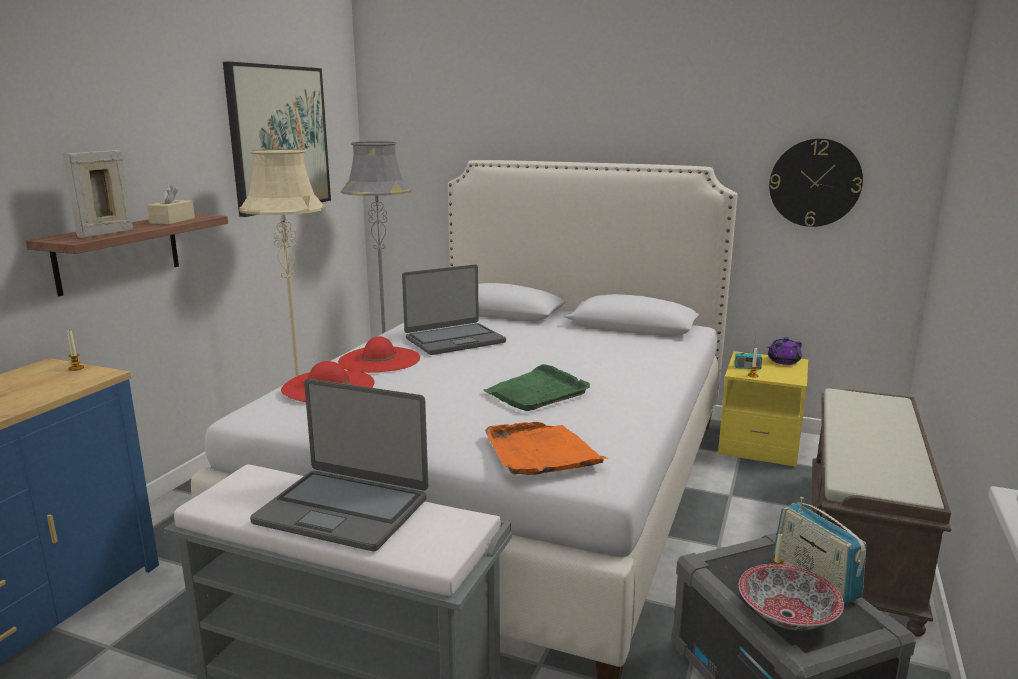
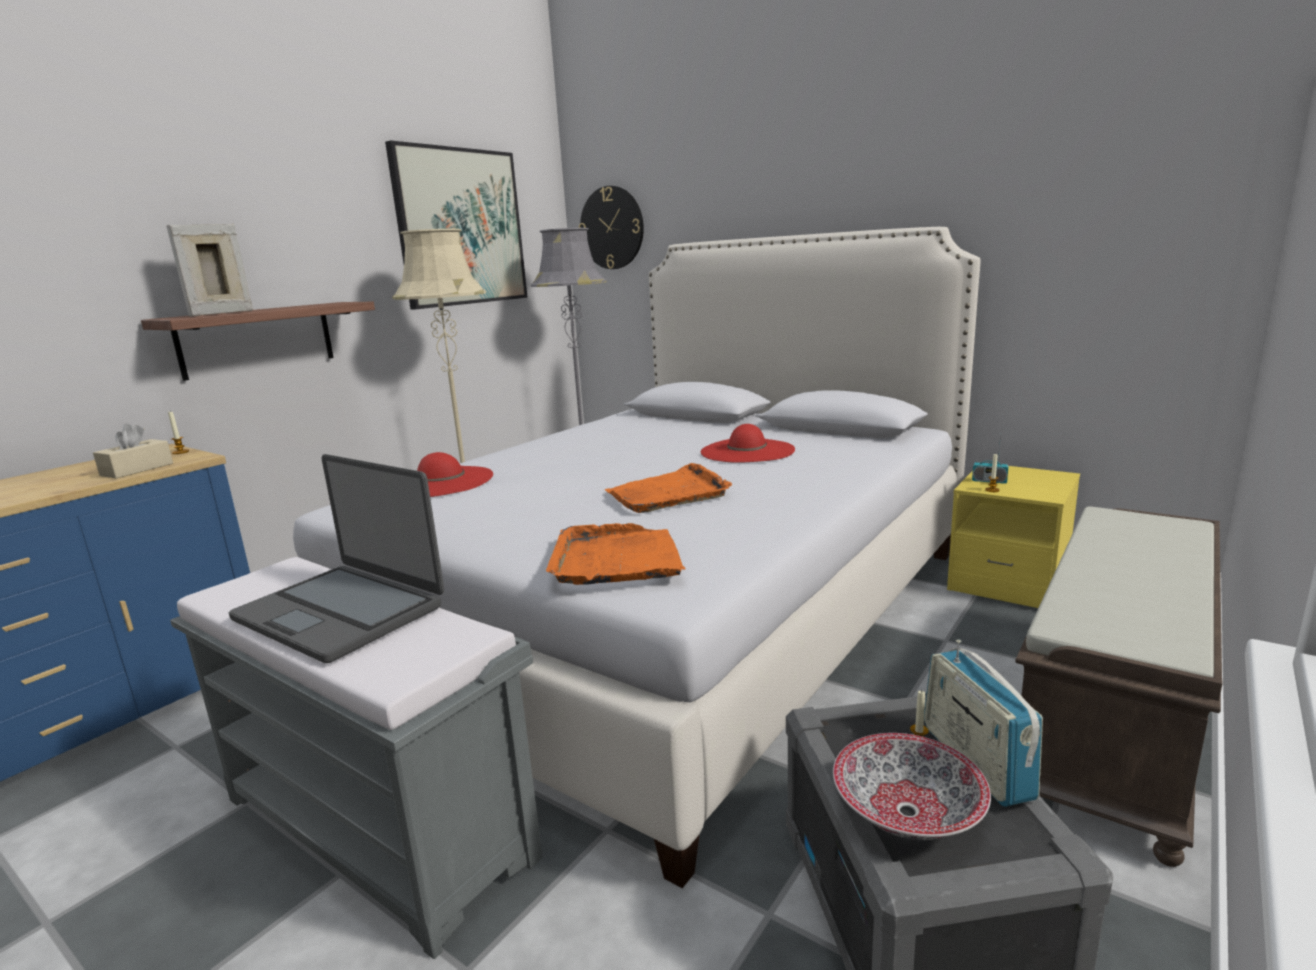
camera: 15 degrees right, 0 degrees up
(172, 221) = (310, 305): beige tissue box -> beige tissue box (137, 469)
(379, 360) = (521, 458): red hat -> red hat (747, 451)
(454, 340) = (619, 440): laptop -> none
(537, 392) = (668, 493): green tray -> orange tray
(783, 361) = (1042, 475): purple teapot -> none
(815, 183) = (1089, 237): wall clock -> wall clock (612, 228)

